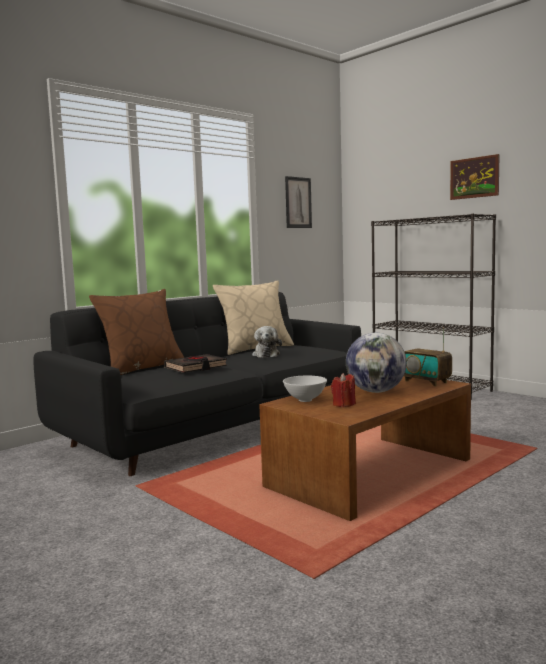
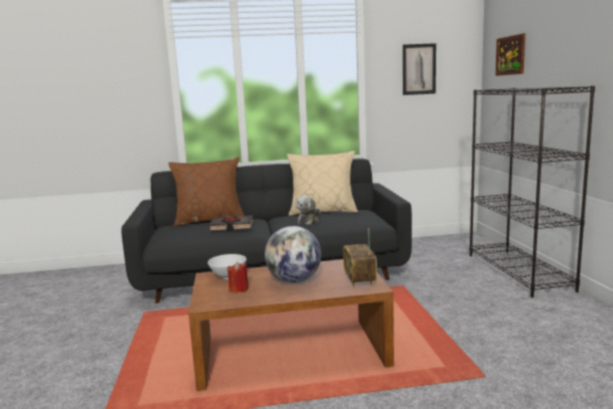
camera: 35 degrees right, 5 degrees up
(474, 177) = (582, 39): picture -> picture (510, 55)

